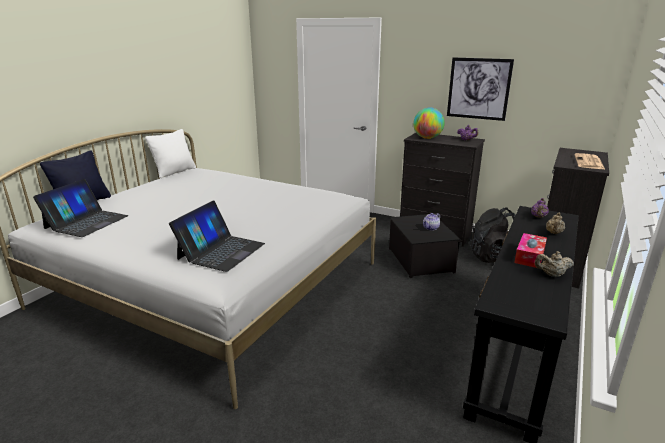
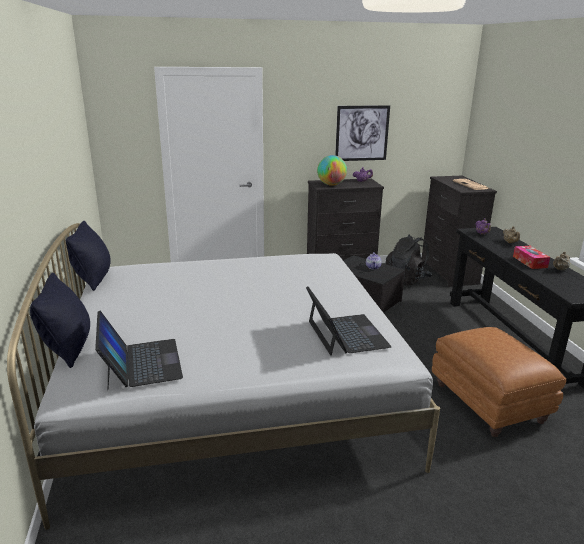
camera: 40 degrees left, 0 degrees up
(174, 172) = (93, 279): white pillow -> black pillow
(383, 392) = (489, 404): none -> brown ottoman

